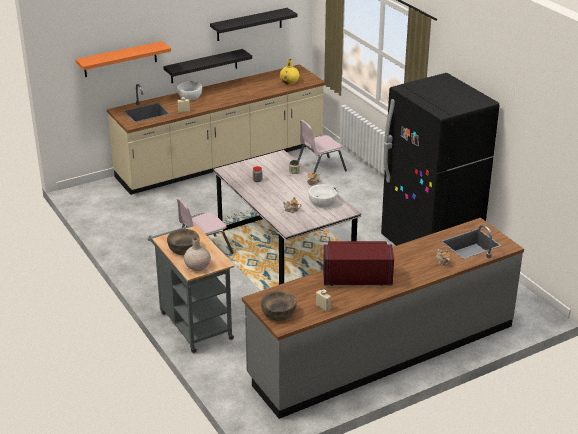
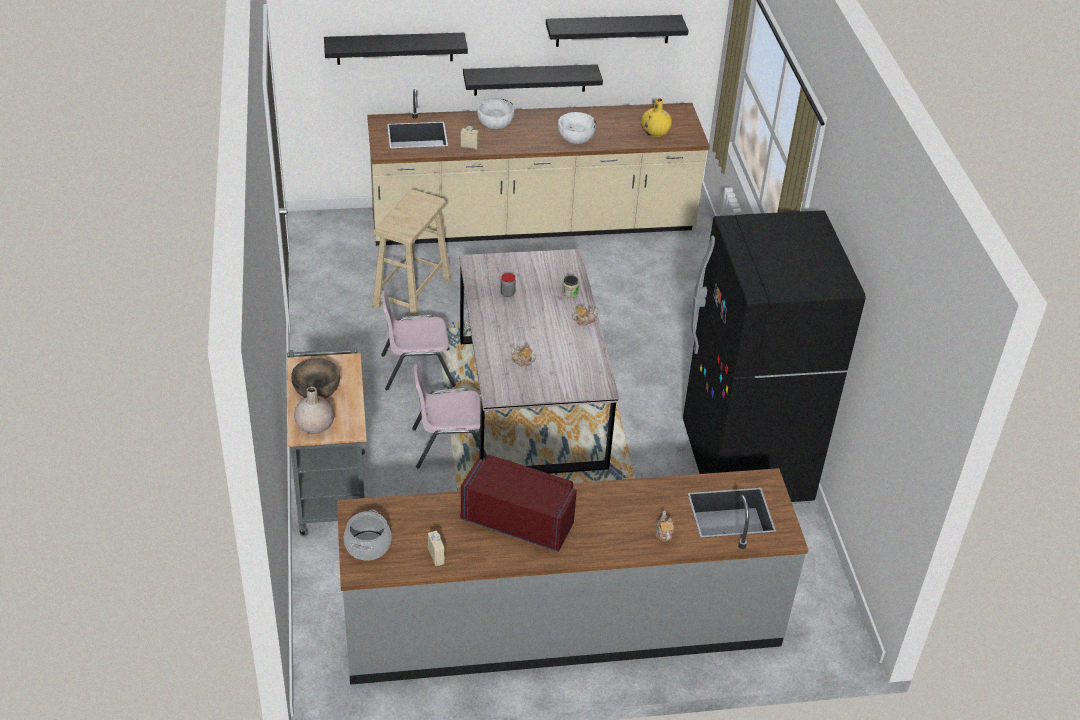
camera: 20 degrees right, 10 degrees up
(120, 59) = (395, 48): orange shelf -> black shelf
(171, 213) = (412, 292): none -> beige stool
(278, 313) = (368, 546): brown bowl -> cooking pot
(320, 169) = (666, 276): pink chair -> pink chair (450, 445)
(322, 202) = (575, 360): white bowl -> white bowl (576, 136)

